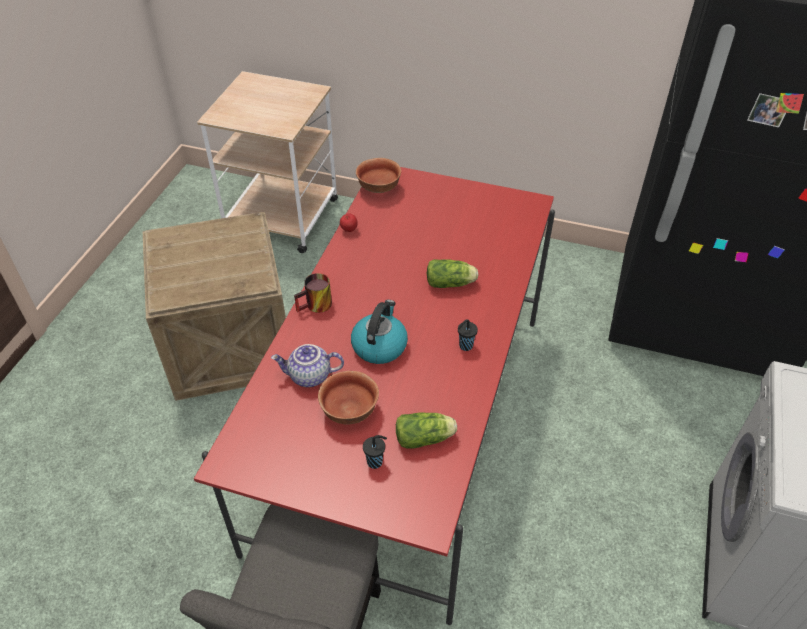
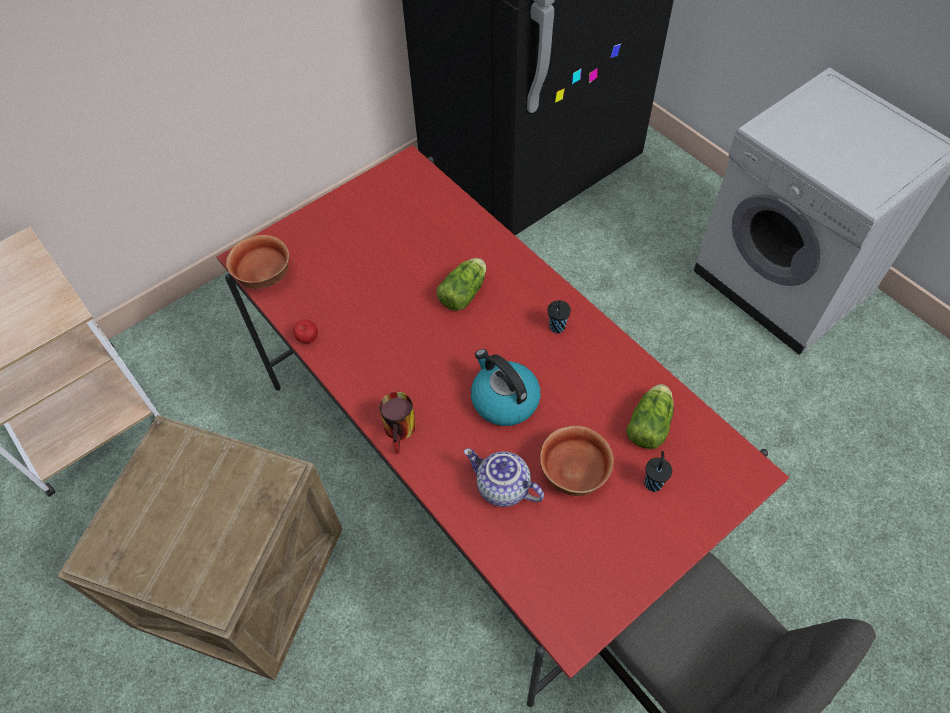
camera: 55 degrees left, 10 degrees up
(309, 377) = (502, 488): teapot -> teapot turned 90 degrees clockwise

